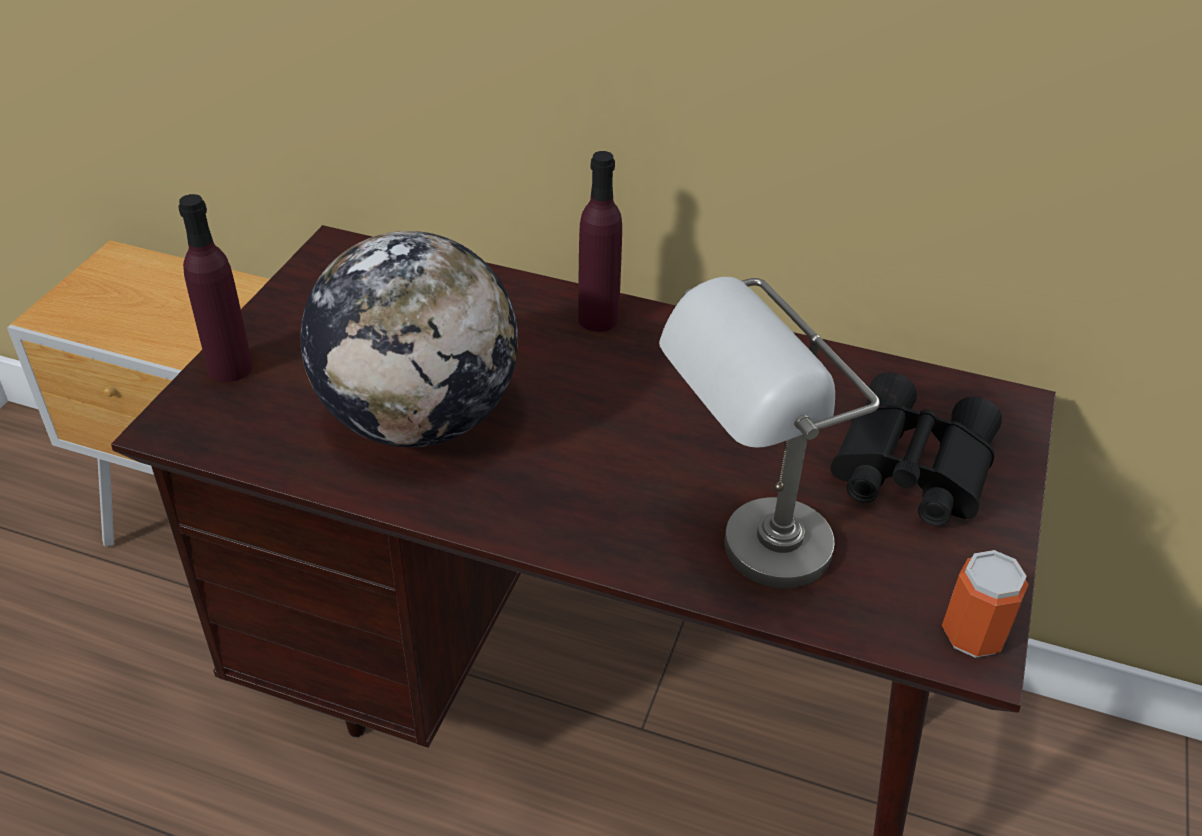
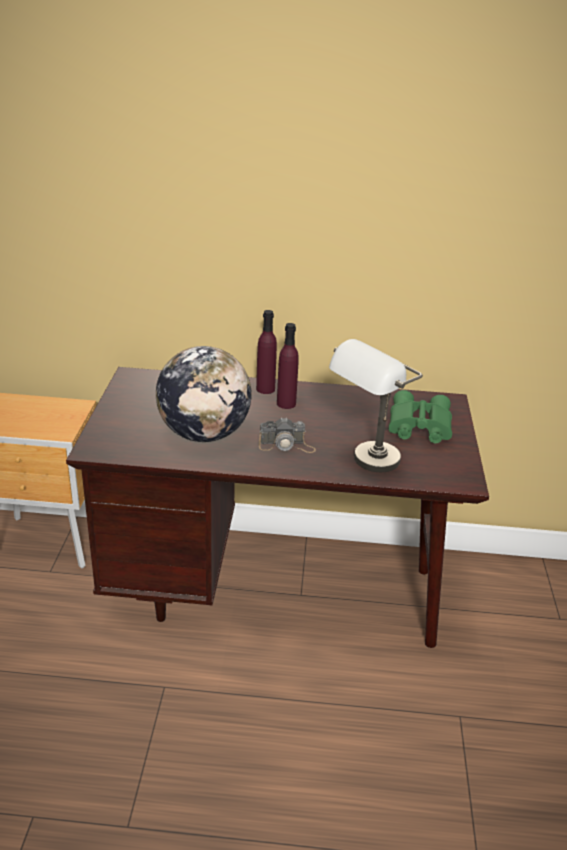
camera: 15 degrees left, 10 degrees down
(230, 368) = (106, 425): purple bottle -> purple bottle (286, 403)
(584, 476) = (286, 445): none -> camera
(908, 467) = (417, 426): black binoculars -> green binoculars
(973, 635) = (463, 477): can -> none

